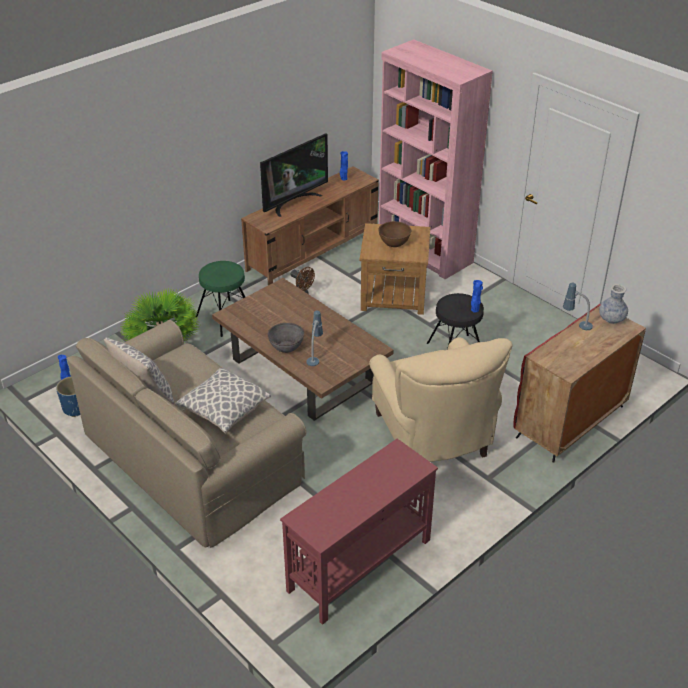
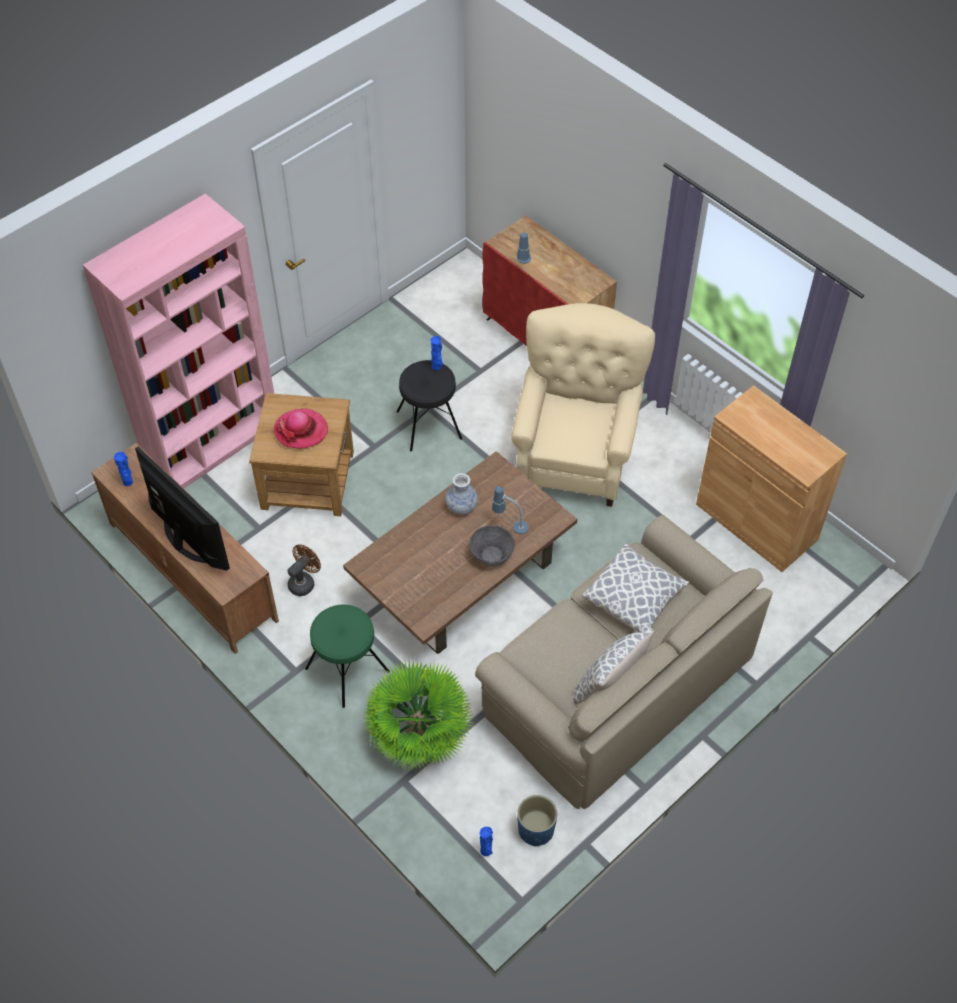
camera: 90 degrees left, 15 degrees up
(358, 565) = (756, 522): red console table -> brown cabinet
(394, 242) = (301, 430): brown bowl -> hat
(432, 438) = (575, 454): beige armchair -> beige armchair turned 60 degrees counterclockwise
(611, 319) = (511, 237): vase -> vase (461, 506)

